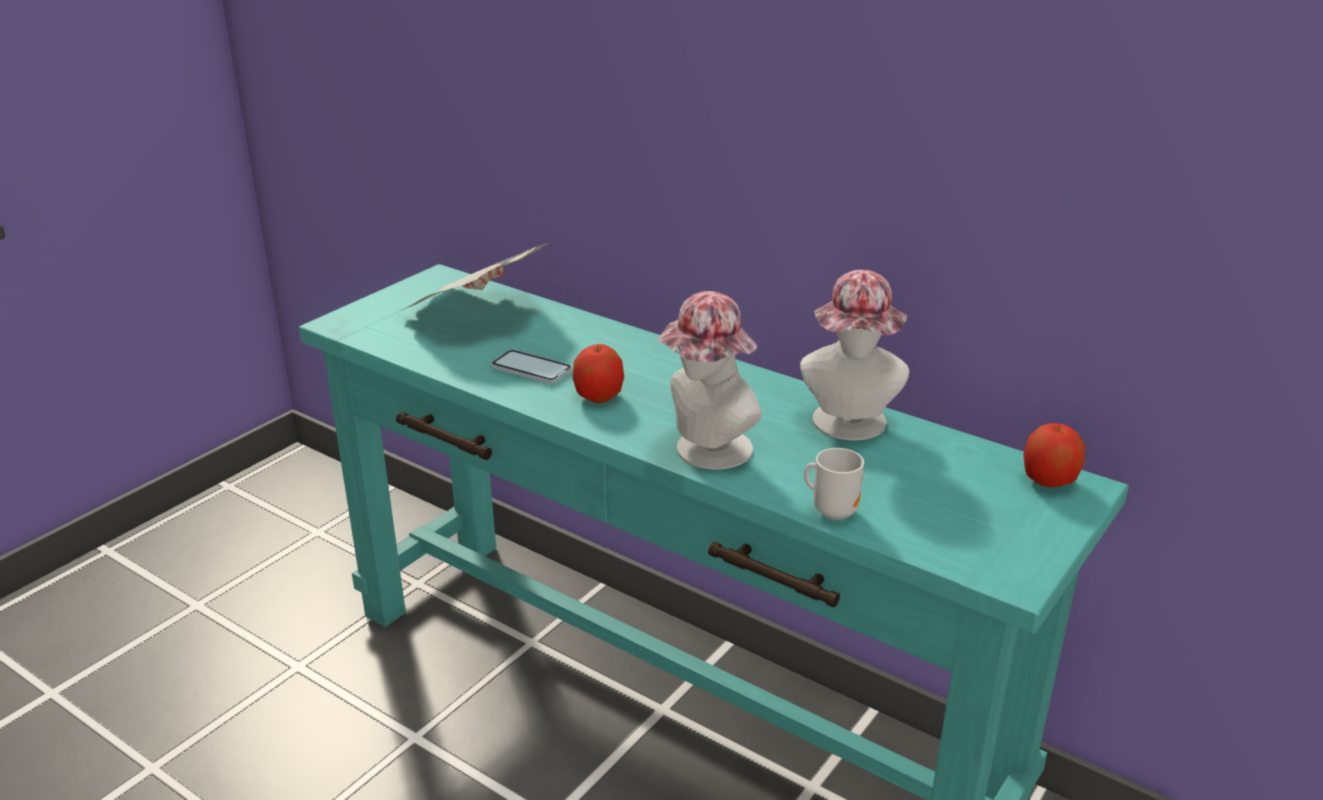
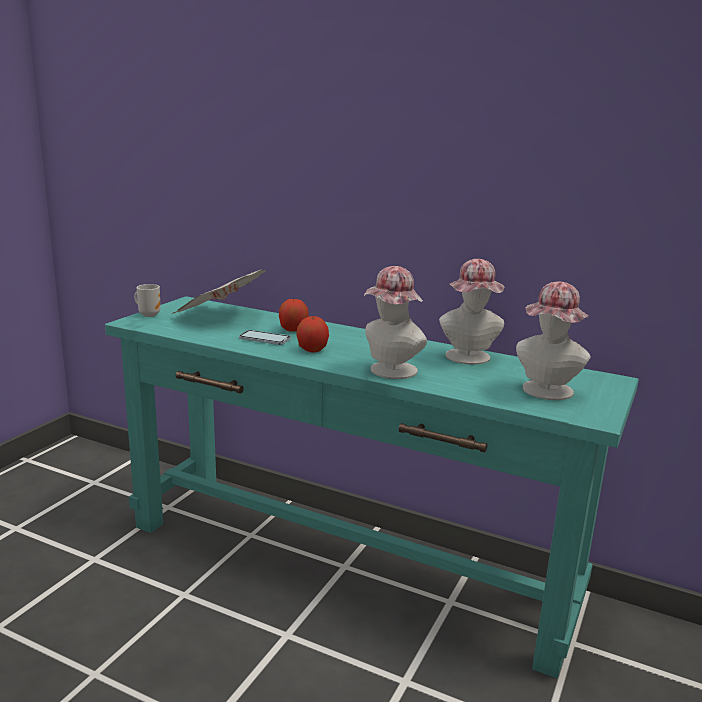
camera: 10 degrees left, 10 degrees down
(833, 510) = (477, 394): mug -> mug (149, 315)
(950, 513) = (546, 392): none -> hat
(1048, 481) = (594, 378): apple -> apple (293, 330)

